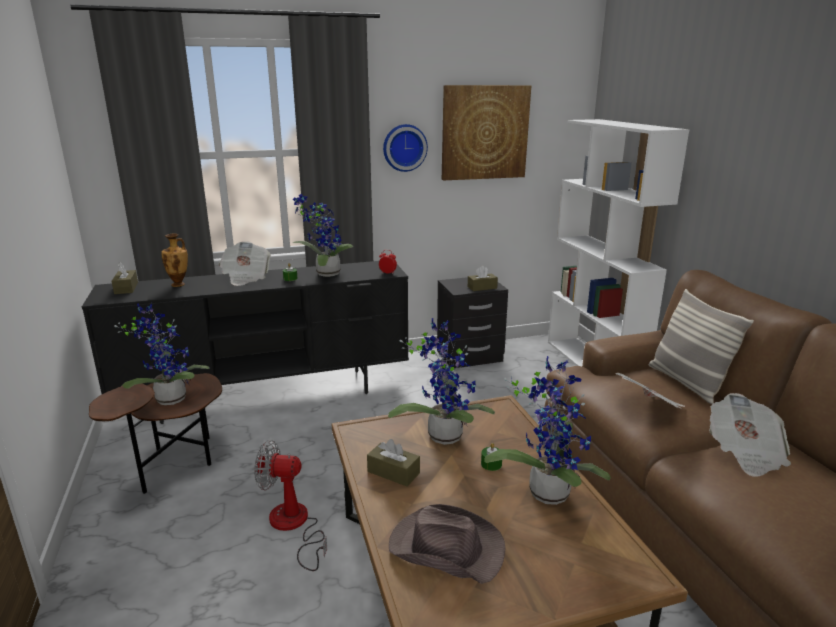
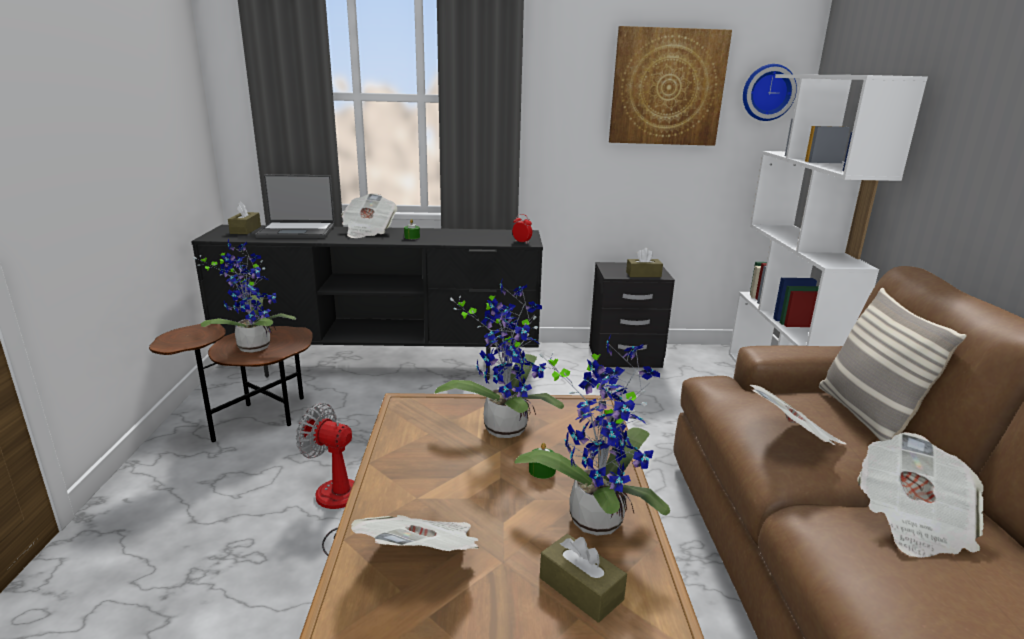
camera: 15 degrees right, 0 degrees up
(179, 284) = (297, 232): vase -> laptop
(325, 274) = (452, 236): potted plant -> none
(393, 472) = (419, 458): brown tissue box -> brown tissue box (580, 589)
(404, 147) = (565, 100): wall clock -> wall clock (767, 92)
(445, 547) = (423, 558): brown hat -> newspaper

